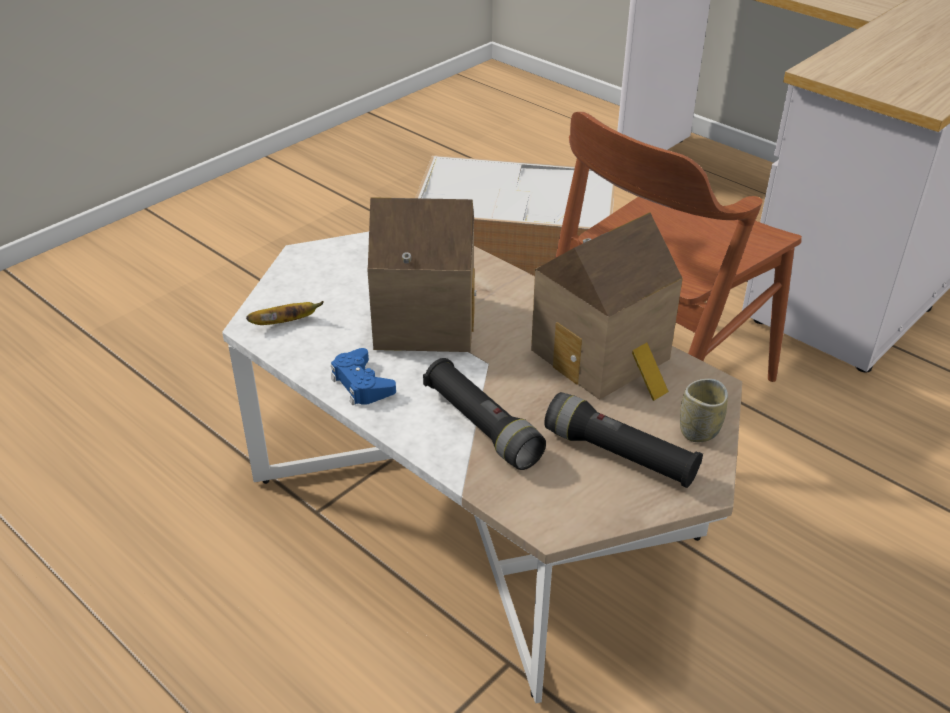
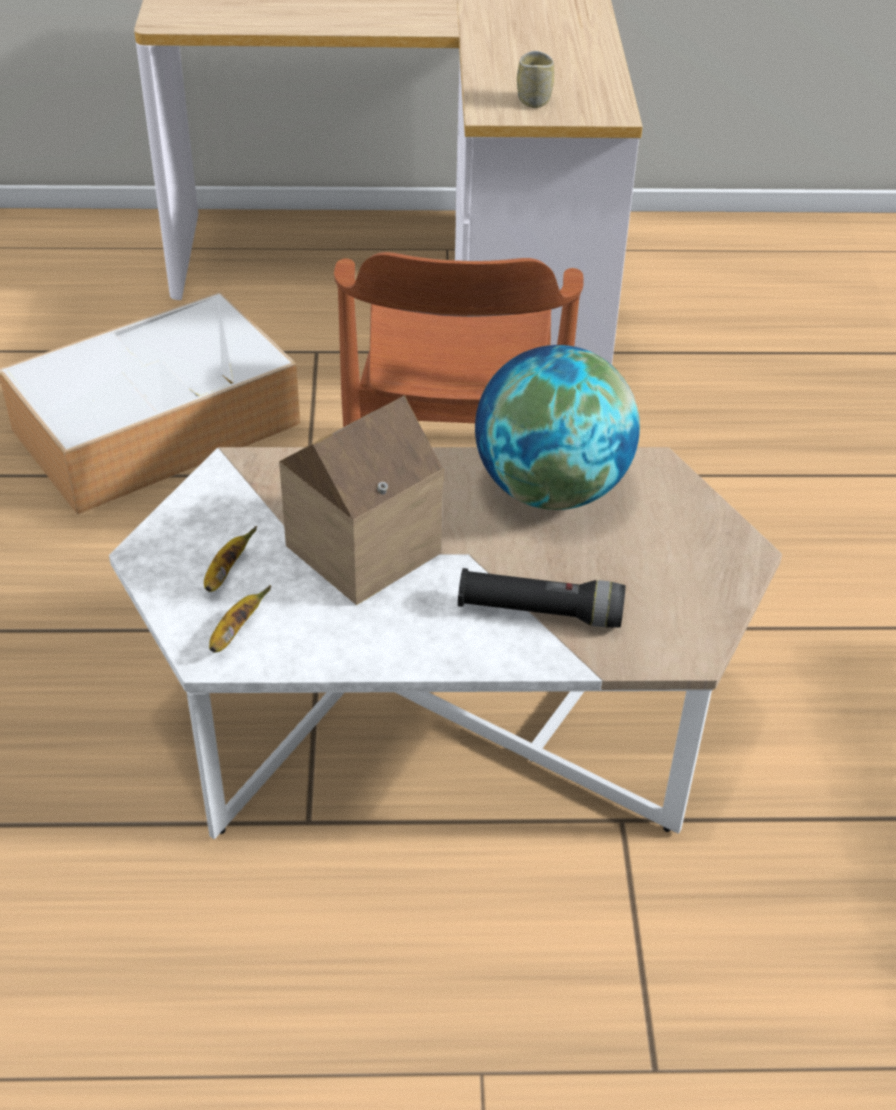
camera: 45 degrees left, 5 degrees up
(328, 289) = (225, 573): none -> banana
(361, 384) = (392, 643): blue game controller -> none
(605, 357) = (551, 489): toy house -> globe
(619, 455) = (666, 566): black flashlight -> none
(699, 431) = (692, 508): cup -> cup (534, 101)

